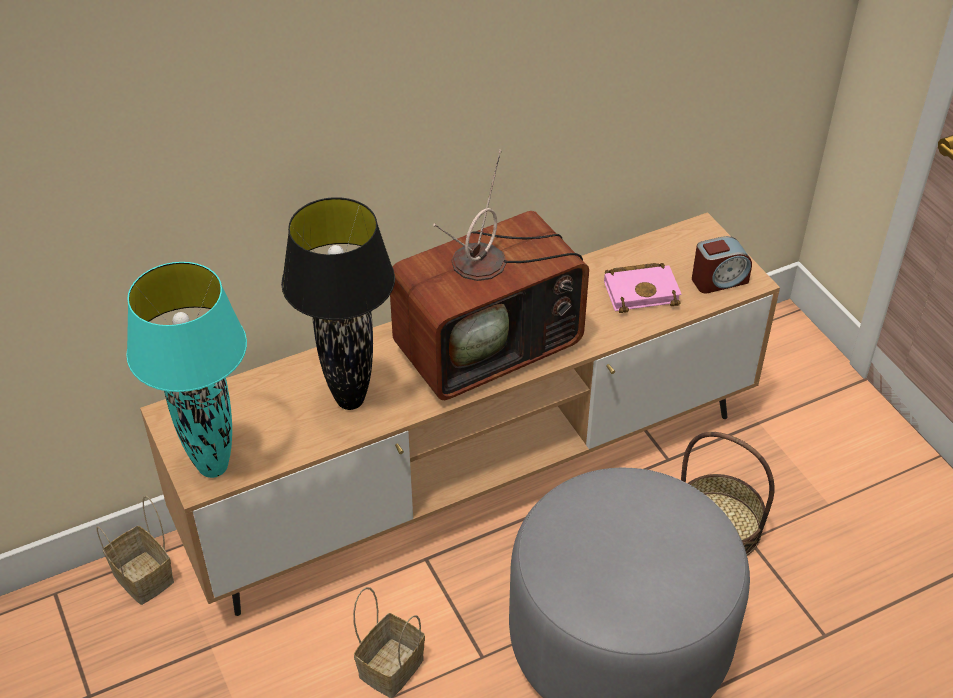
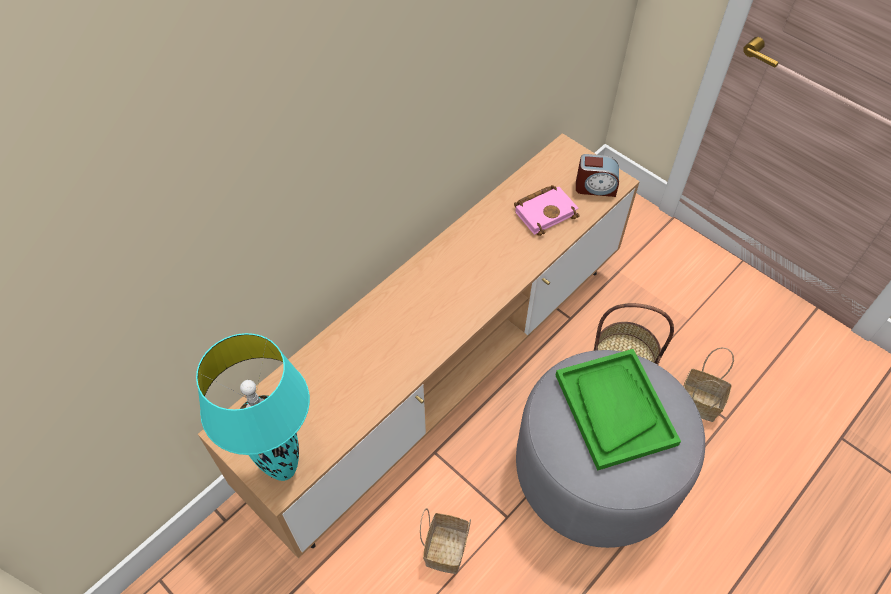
camera: 20 degrees left, 10 degrees up
(145, 578) = (228, 541): basket -> basket (700, 402)
(349, 401) = (368, 373): black table lamp -> none
(490, 344) = (454, 289): television -> none
(635, 534) = (614, 409): none -> green tray
(719, 280) = (595, 187): alarm clock -> alarm clock turned 45 degrees clockwise

